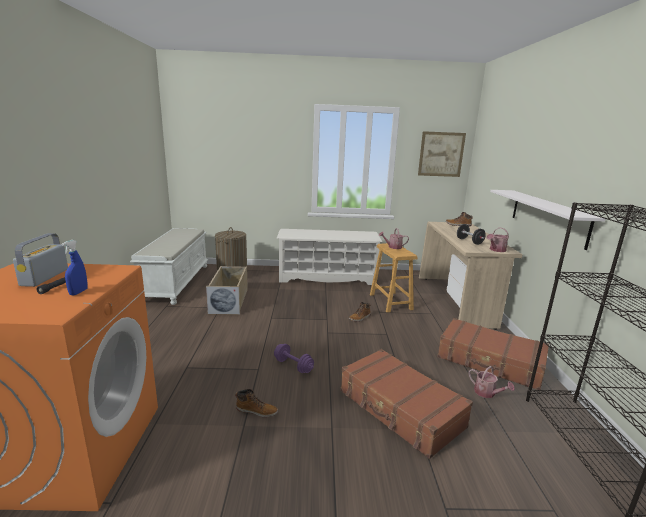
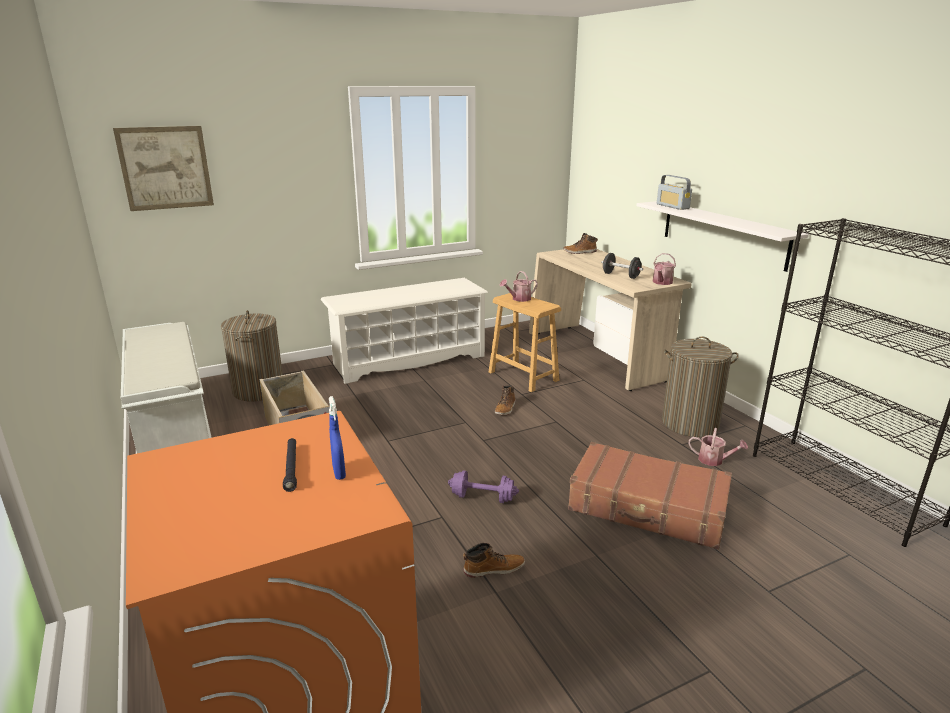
camera: 25 degrees left, 5 degrees up
(45, 277) = (238, 466): radio -> radio (672, 206)
(441, 154) = (534, 152): picture -> picture (165, 168)
(490, 362) = (690, 423): brown suitcase -> laundry basket

